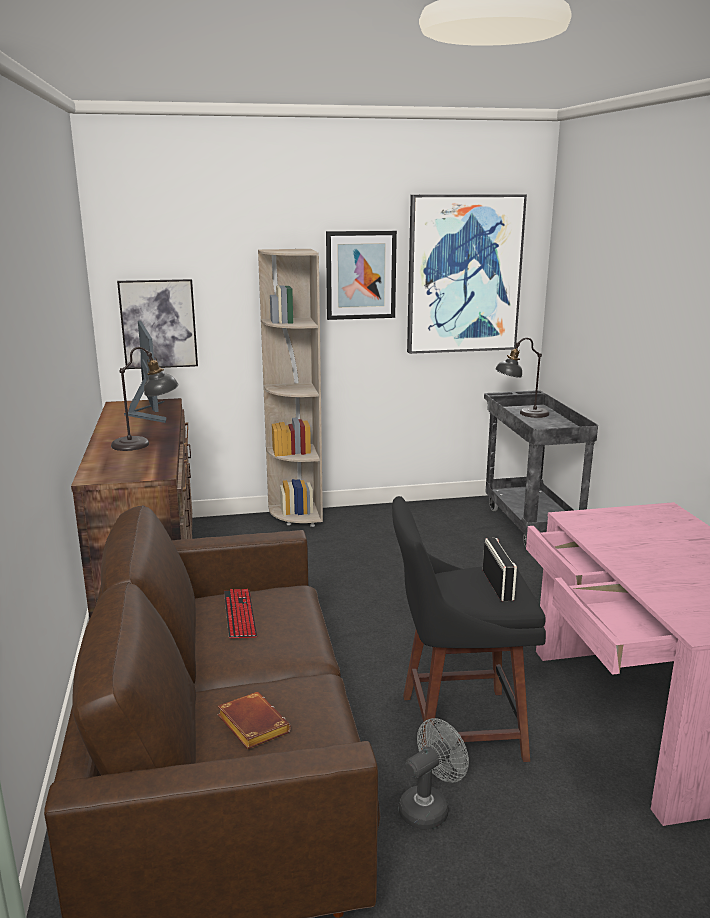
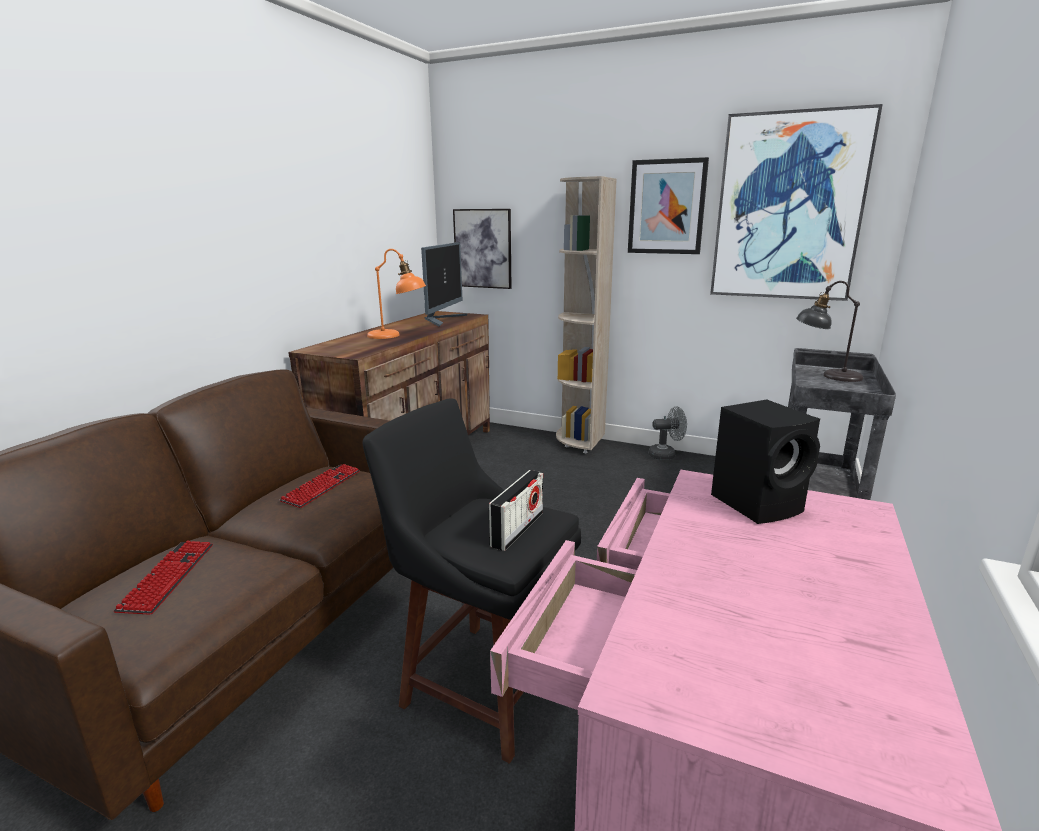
camera: 35 degrees right, 0 degrees up
(146, 442) = (397, 335): grey table lamp -> orange table lamp
(250, 725) = (168, 577): brown book -> keyboard
(429, 807) = (355, 751): grey fan -> grey fan (666, 455)
(619, 522) = (759, 503): none -> black speaker

